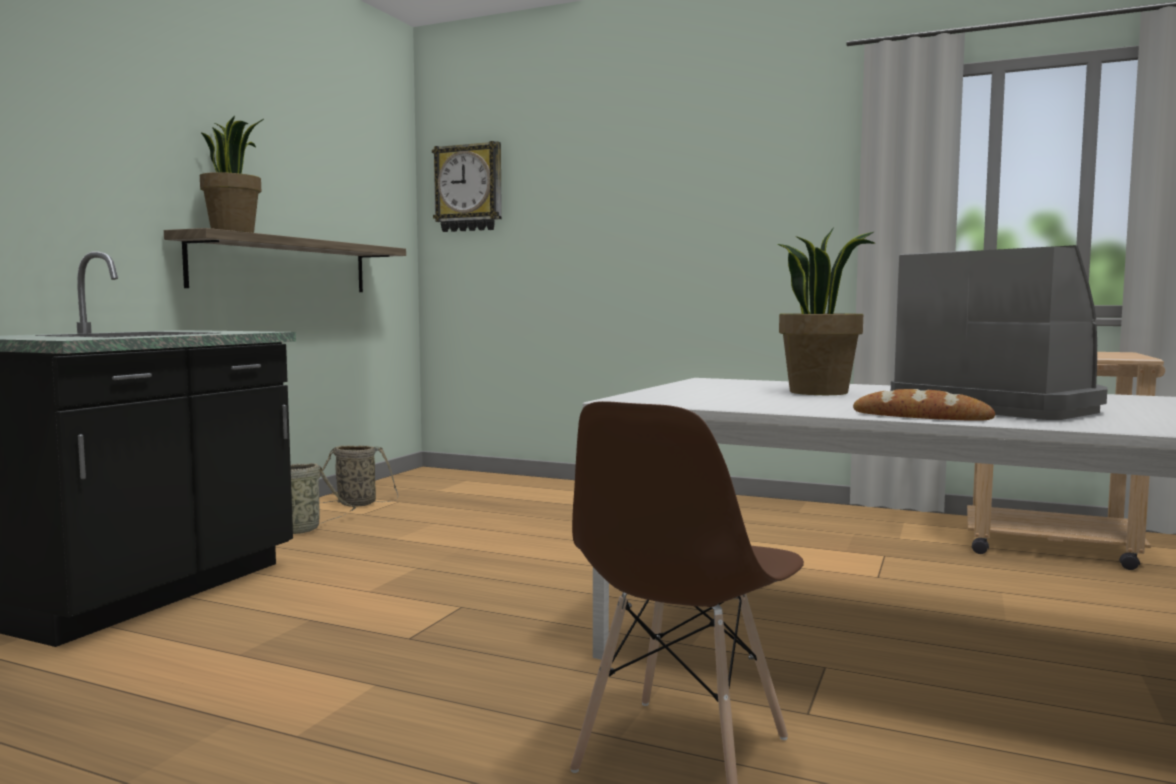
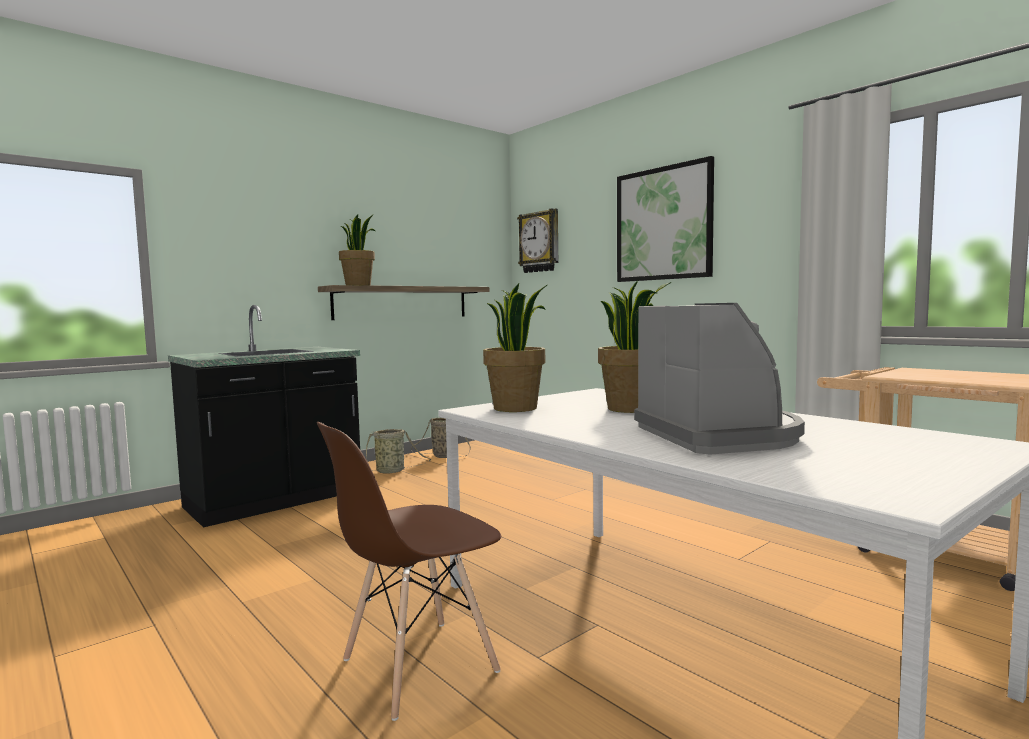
camera: 25 degrees right, 0 degrees up
(669, 173) = (663, 224): none -> picture
(682, 396) = (516, 408): none -> potted plant
(921, 416) = (612, 441): bread -> none

